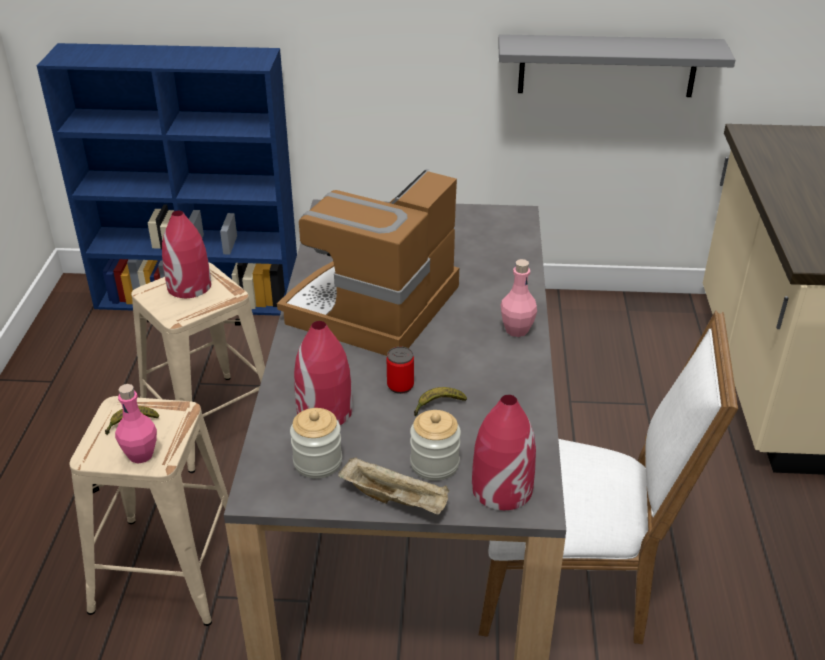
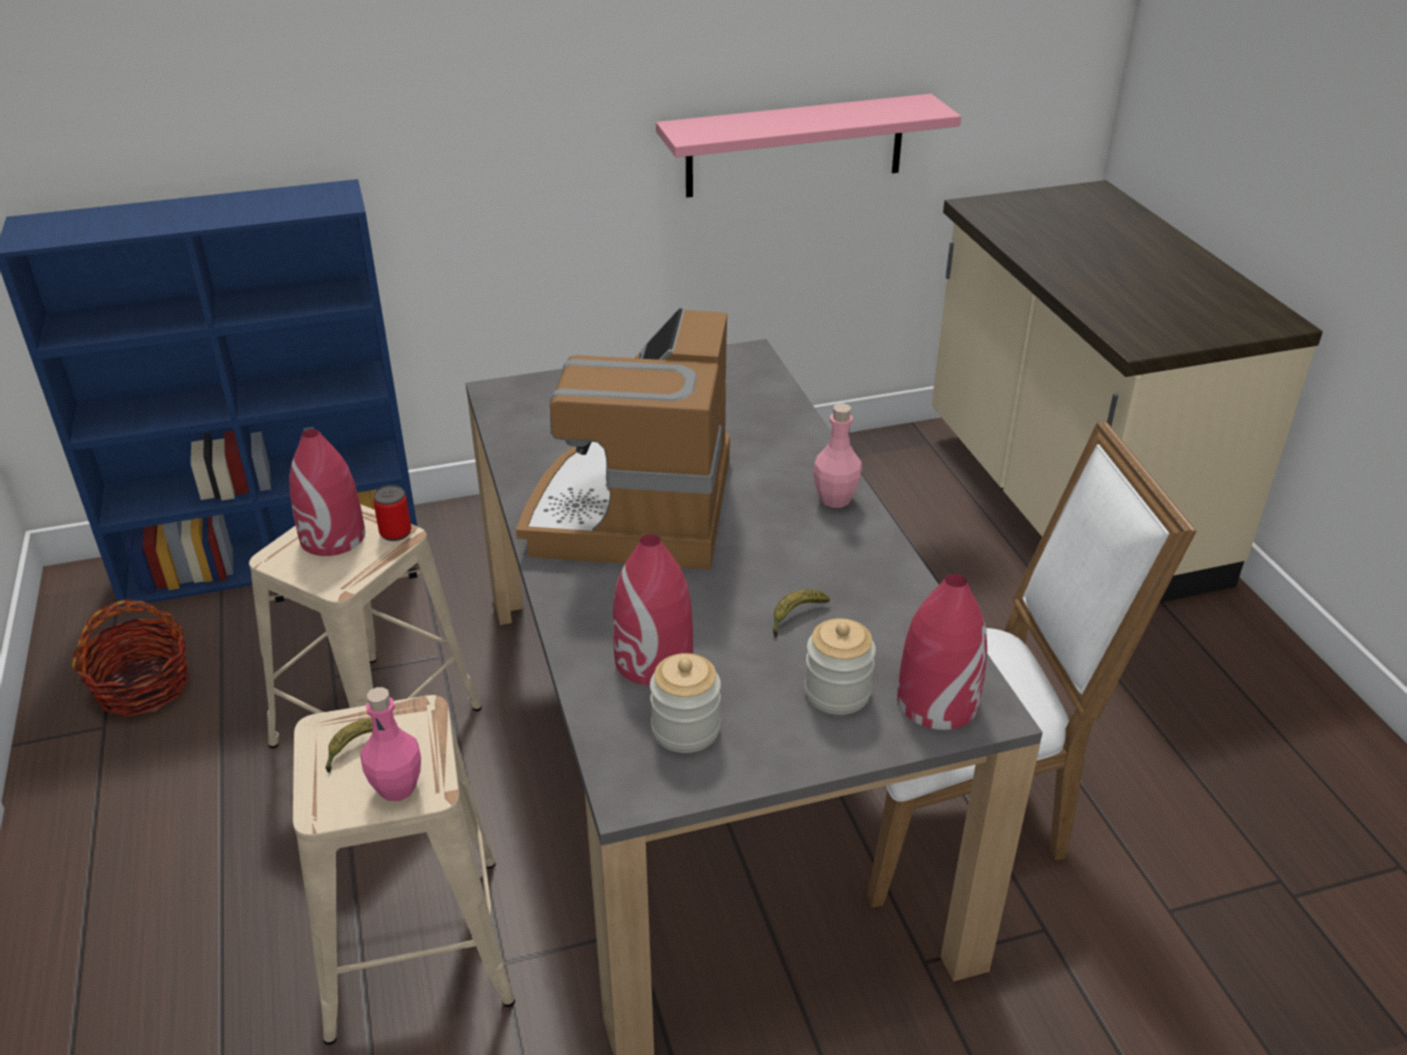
camera: 20 degrees left, 0 degrees up
(85, 361) = (143, 686): none -> basket
(396, 499) = (816, 751): beige tray -> none
(400, 386) = (732, 603): can -> can (395, 532)
(607, 65) = (795, 146): grey shelf -> pink shelf

